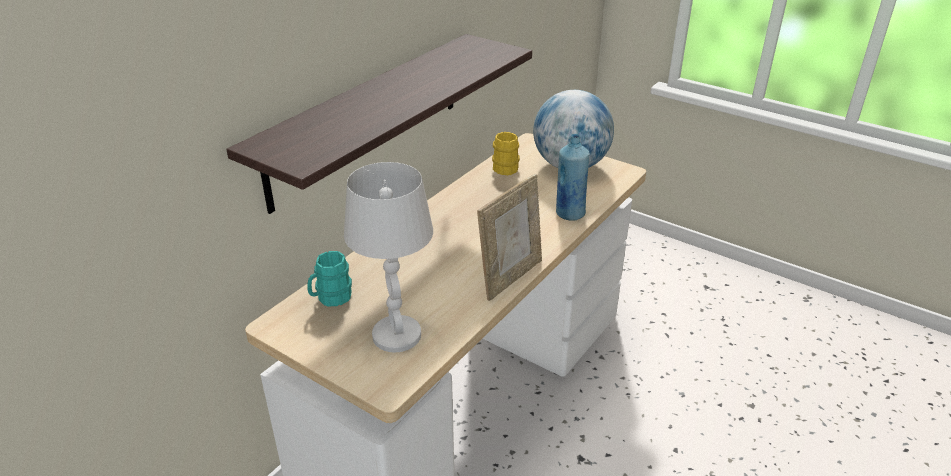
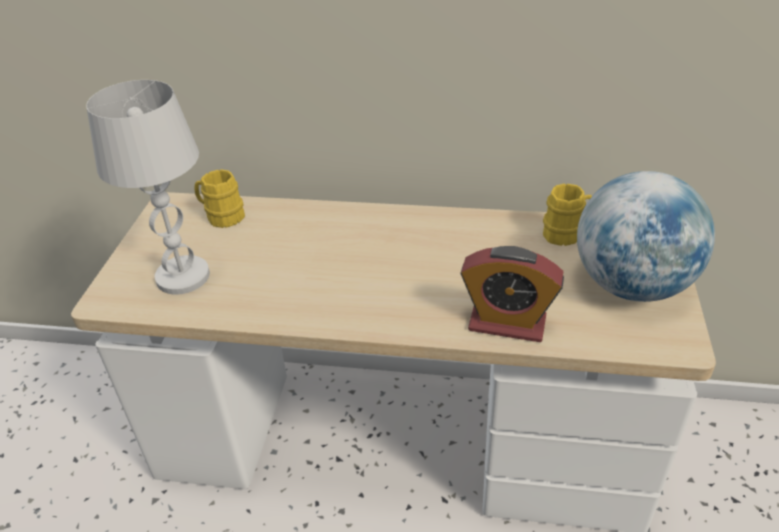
camera: 65 degrees right, 5 degrees up
(330, 298) = (221, 216): turquoise mug -> yellow mug
(367, 118) = (347, 66): shelf -> none
(510, 277) = (327, 319): picture frame -> none
(569, 213) = (507, 323): blue bottle -> alarm clock

